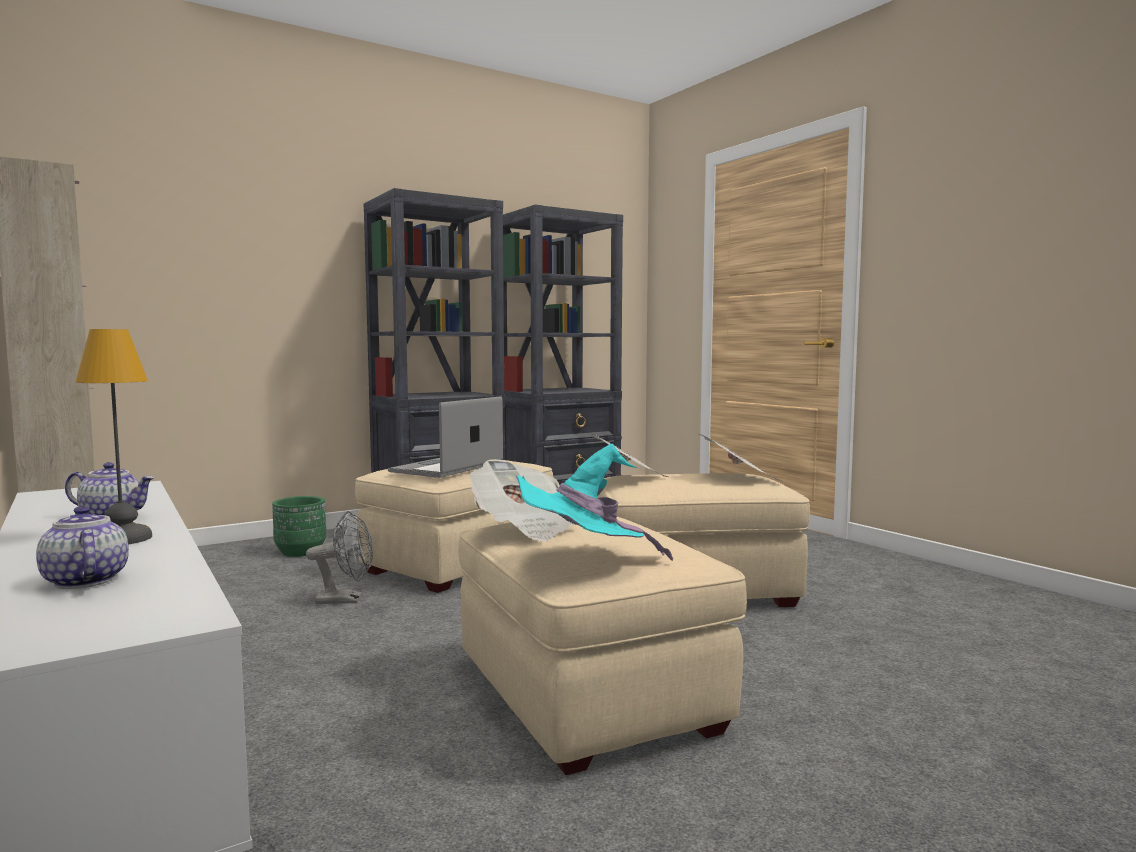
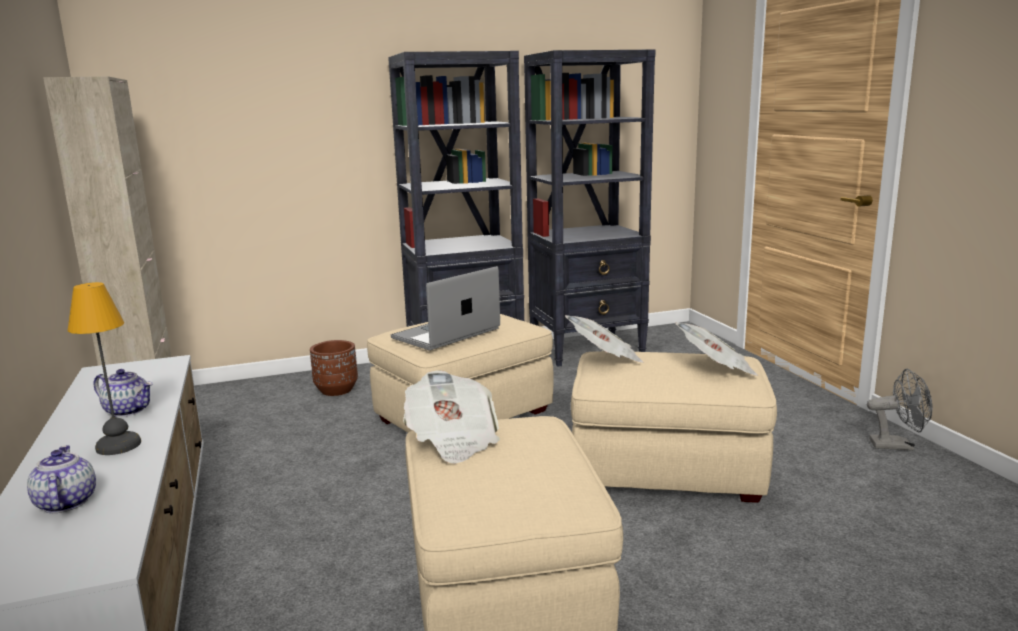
camera: 15 degrees right, 10 degrees up
(300, 552) = (336, 390): green planter -> brown planter
(346, 600) = (351, 452): grey fan -> grey fan (897, 445)
(584, 563) = (474, 498): turquoise hat -> none

